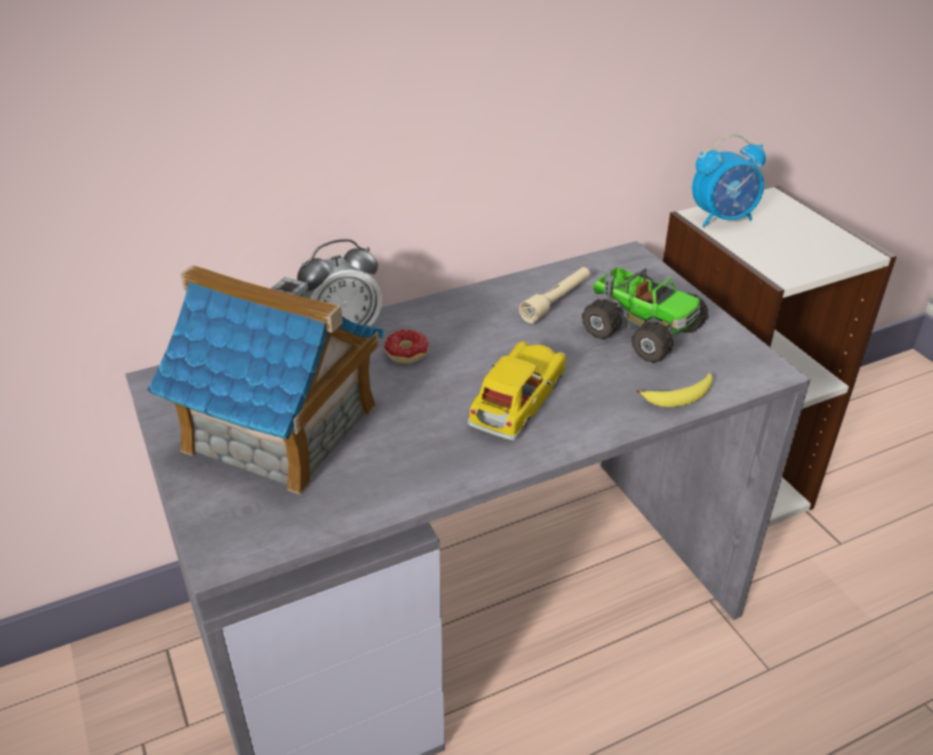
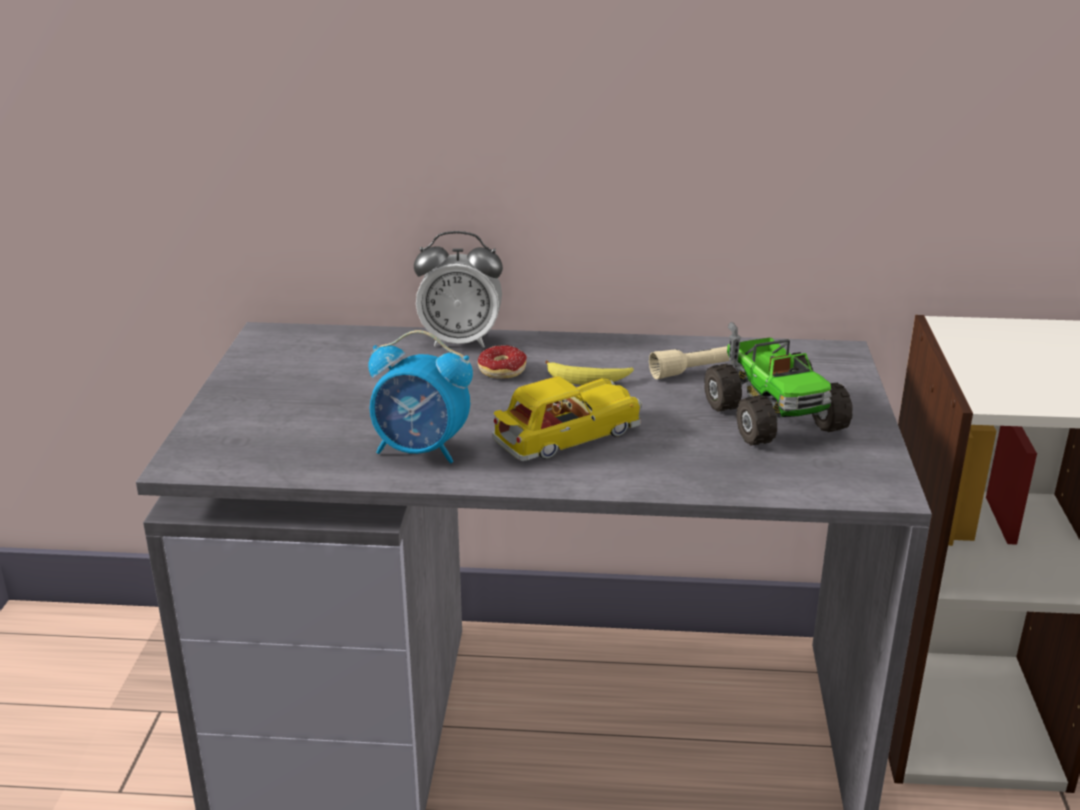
camera: 30 degrees right, 10 degrees down
(281, 429) = (327, 394): toy house -> none
(679, 396) = (748, 482): banana -> banana (587, 379)
(723, 218) = (976, 333): alarm clock -> alarm clock (421, 451)

